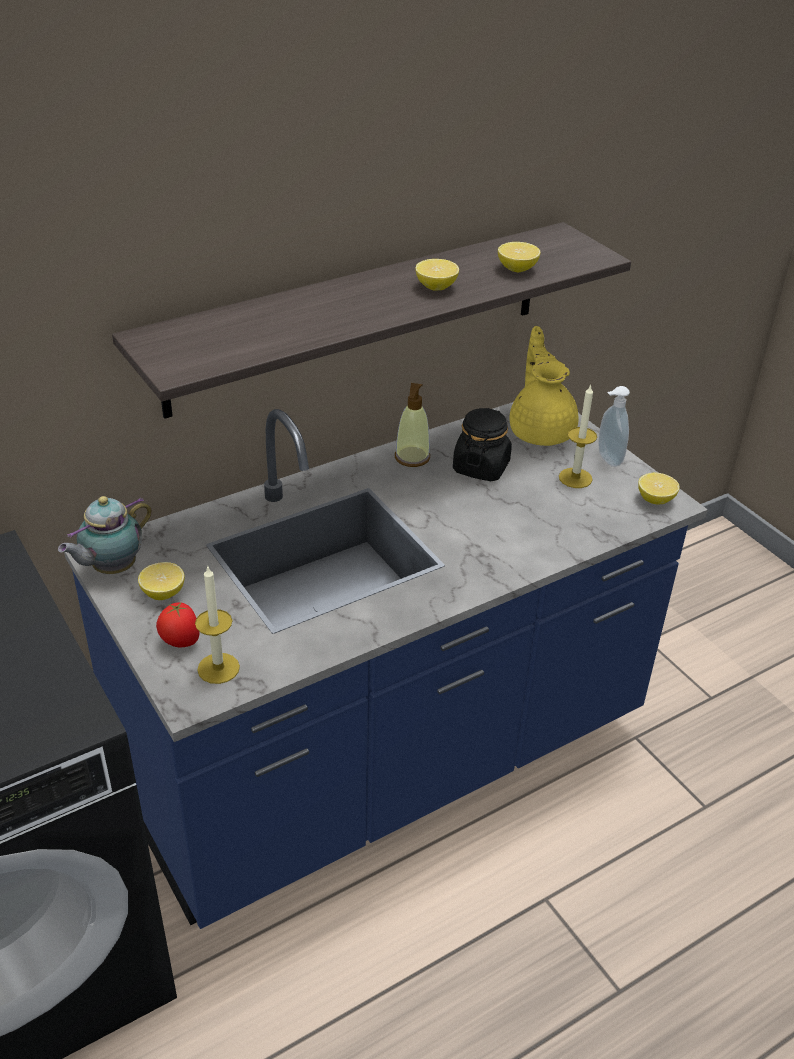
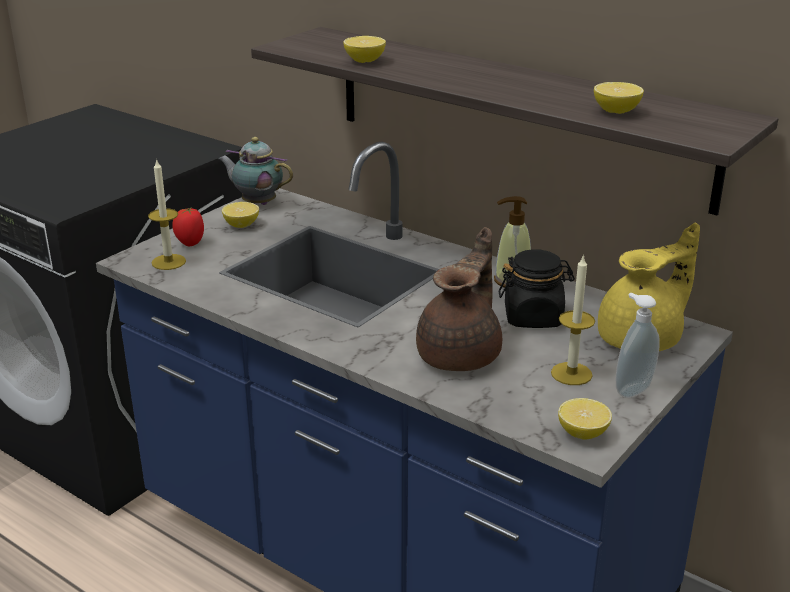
camera: 70 degrees right, 10 degrees down
(436, 287) = (526, 90): lemon -> lemon (364, 61)
(522, 521) = (461, 354): none -> brown teapot

